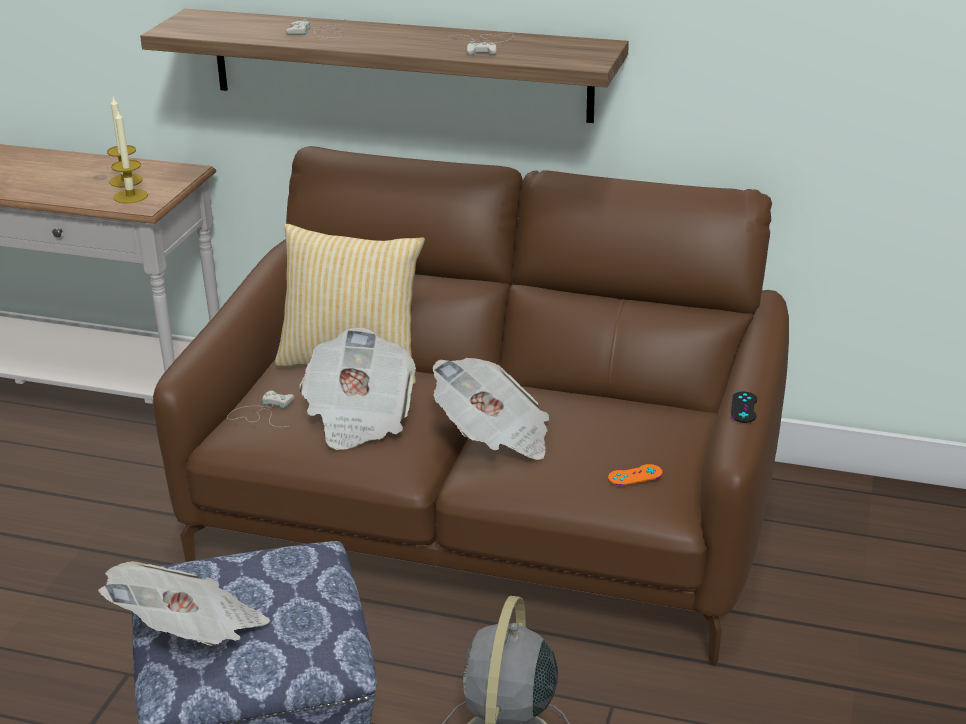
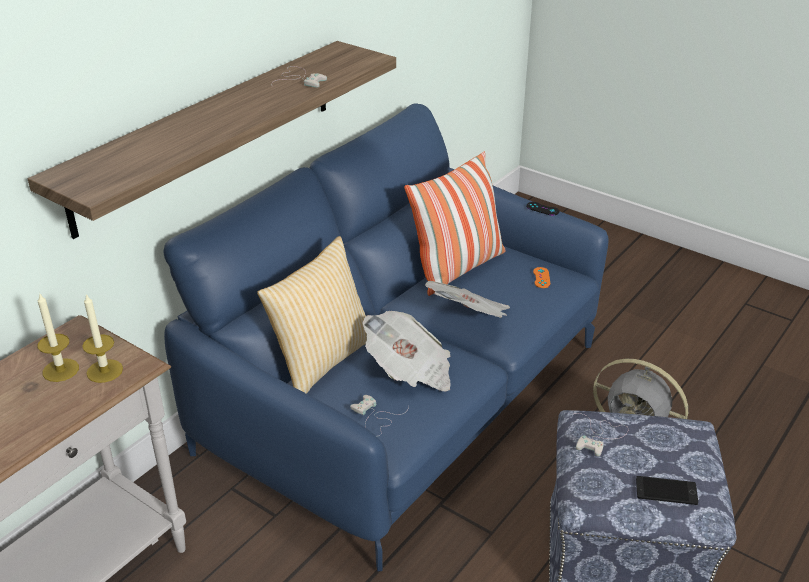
camera: 70 degrees left, 5 degrees up
(191, 634) = (666, 491): newspaper -> phone
(320, 33) = (195, 129): white game controller -> white game controller (599, 436)
(486, 518) = (404, 398): brown sofa -> blue sofa
(610, 408) = (457, 268): none -> pillow

